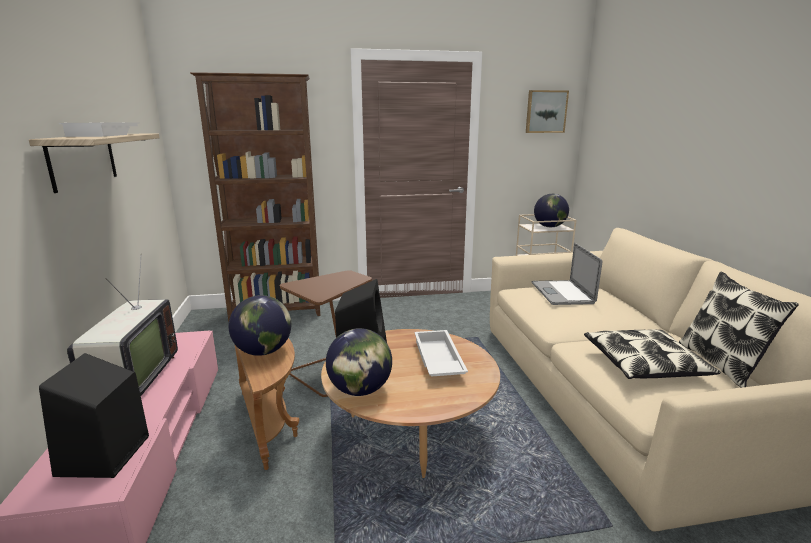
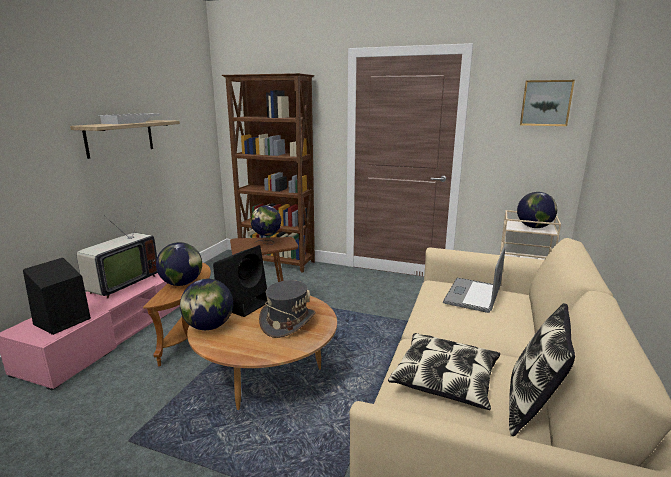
camera: 30 degrees right, 0 degrees up
(332, 281) = (267, 243): none -> globe
(437, 360) = (287, 322): white tray -> grey hat

